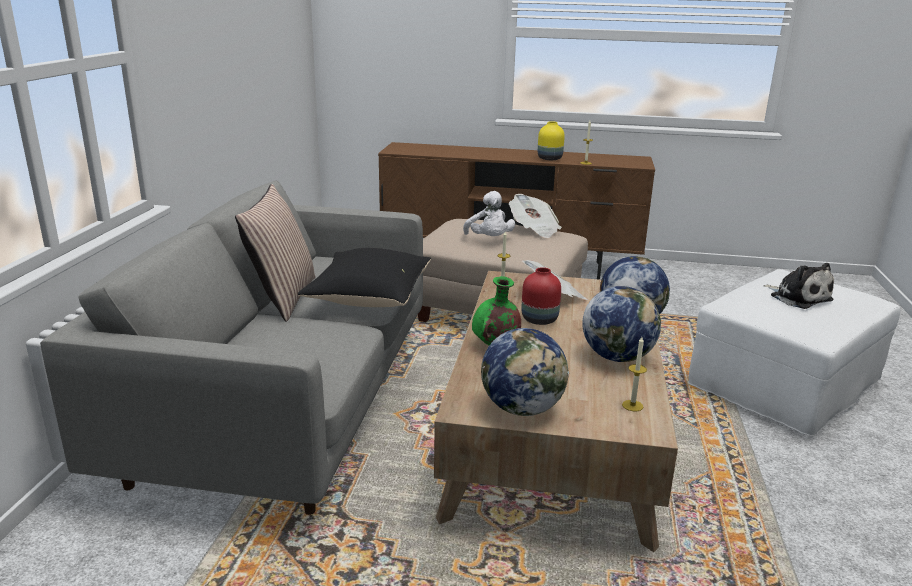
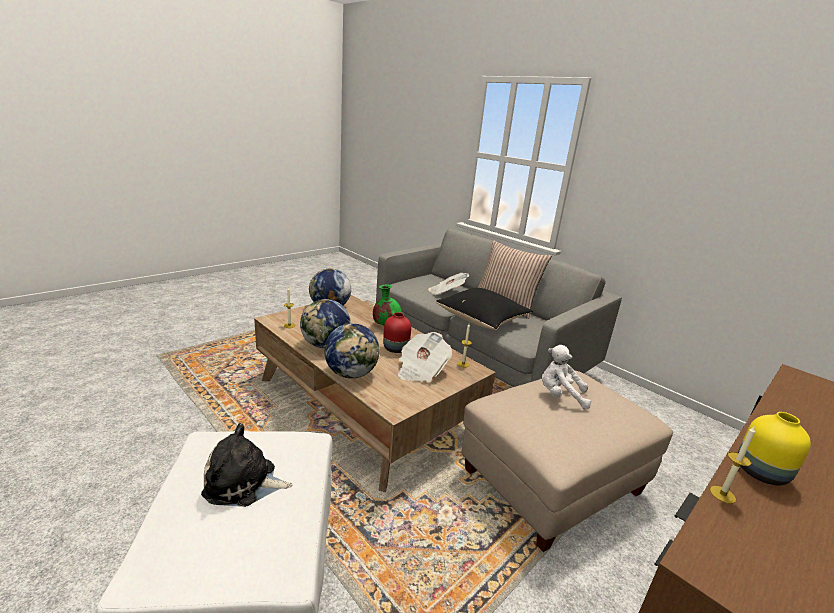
camera: 125 degrees right, 0 degrees up
(534, 230) = (575, 433): newspaper -> newspaper (446, 293)

